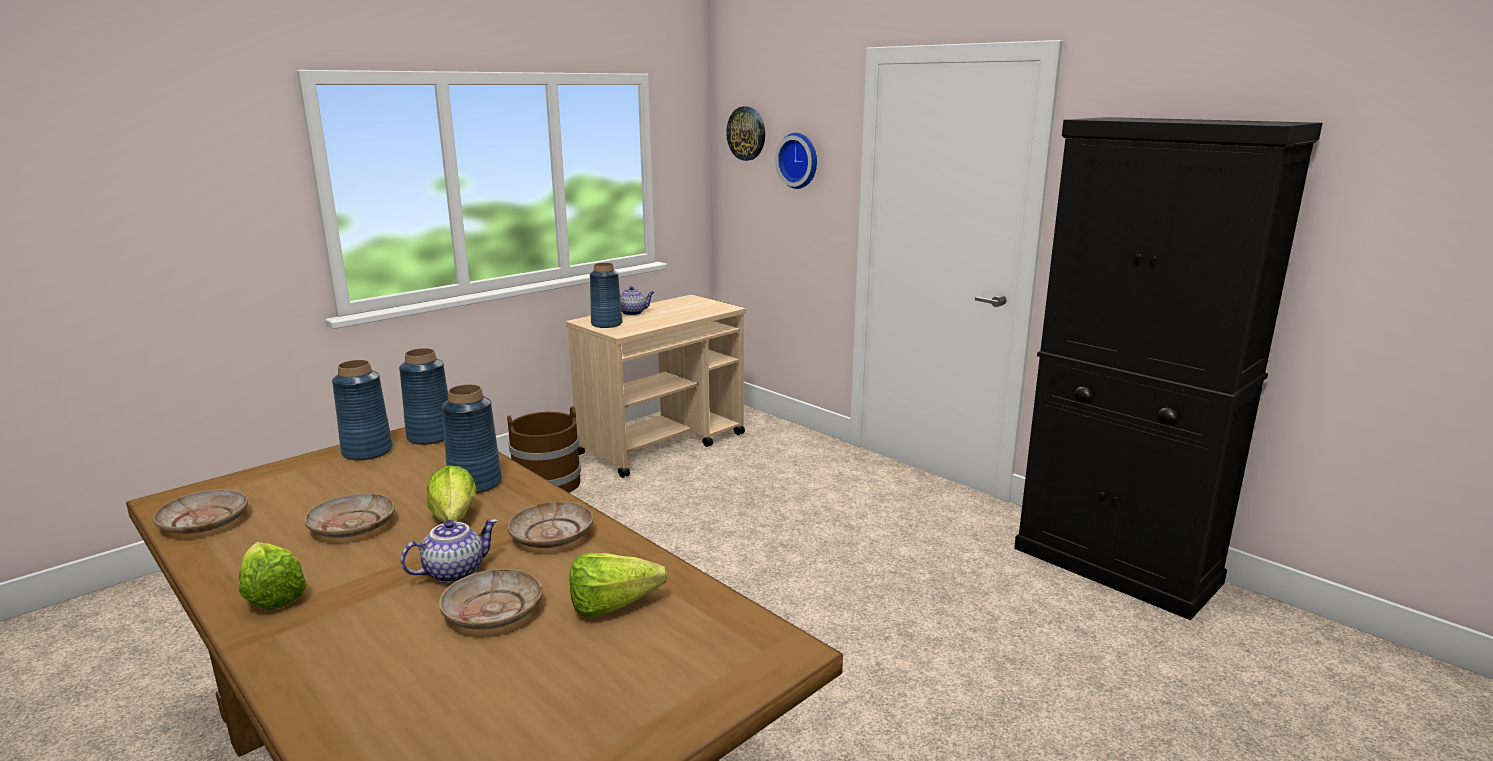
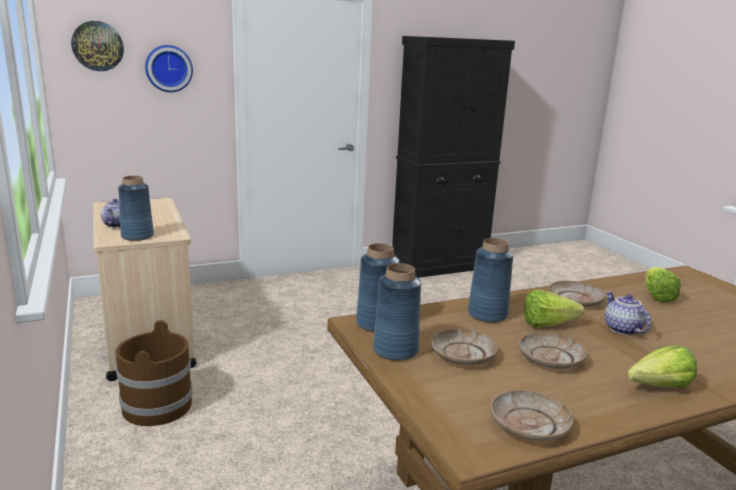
camera: 70 degrees left, 0 degrees up
(492, 611) = (666, 322): beige plate -> beige plate (462, 355)

